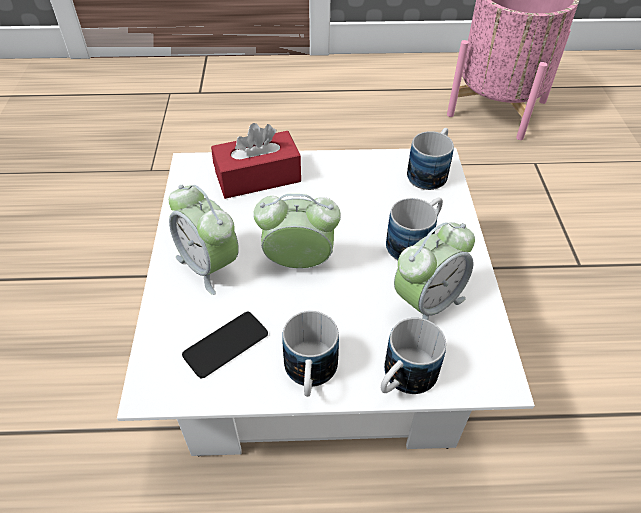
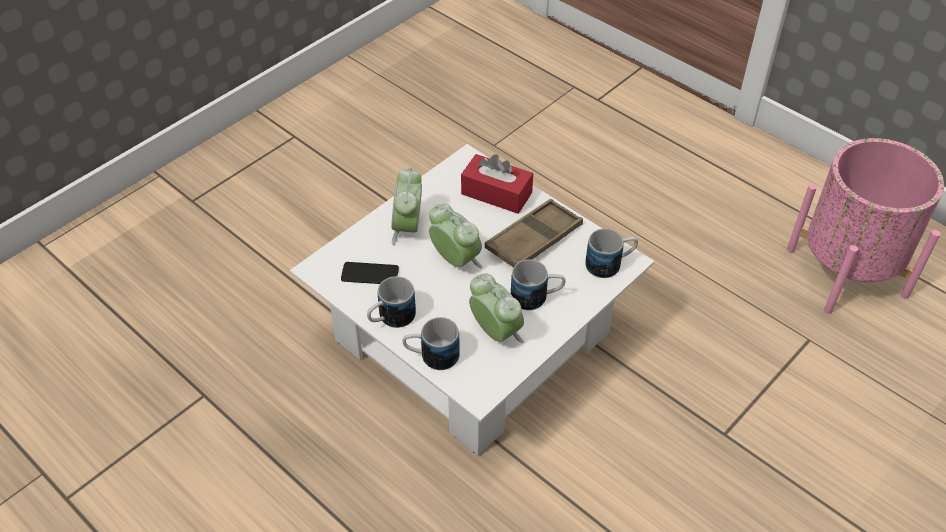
camera: 45 degrees right, 0 degrees up
(343, 194) = (534, 239): none -> brown tray
(427, 303) = (495, 333): alarm clock -> alarm clock turned 135 degrees counterclockwise

